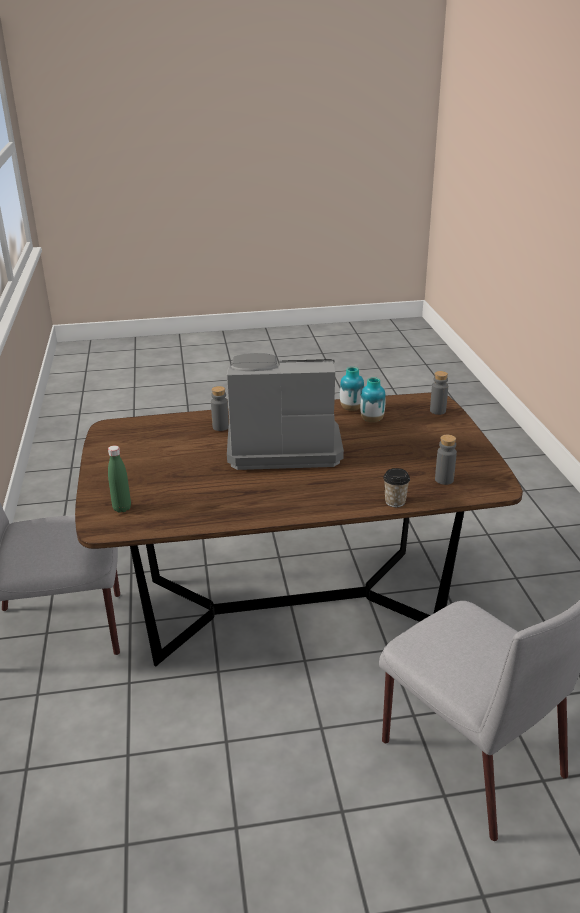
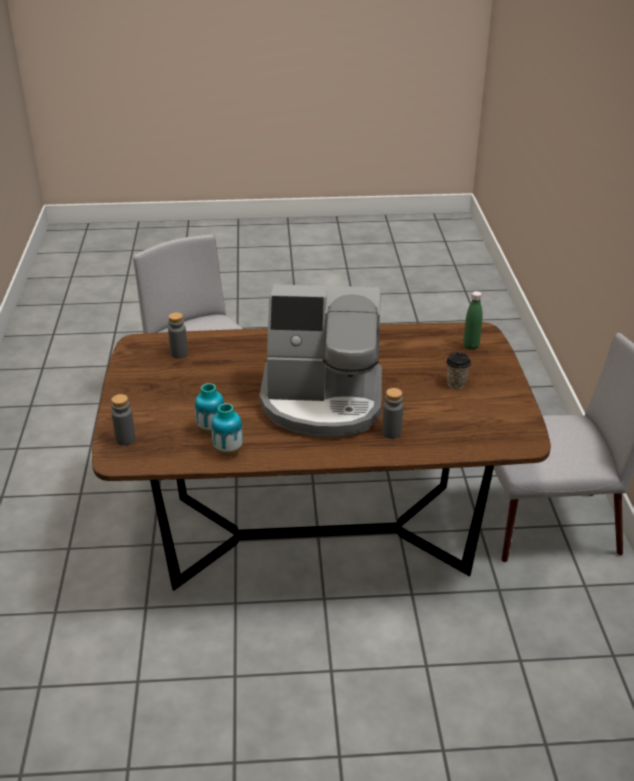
camera: 175 degrees left, 5 degrees up
(395, 502) = (234, 337): cup -> cup (456, 383)

